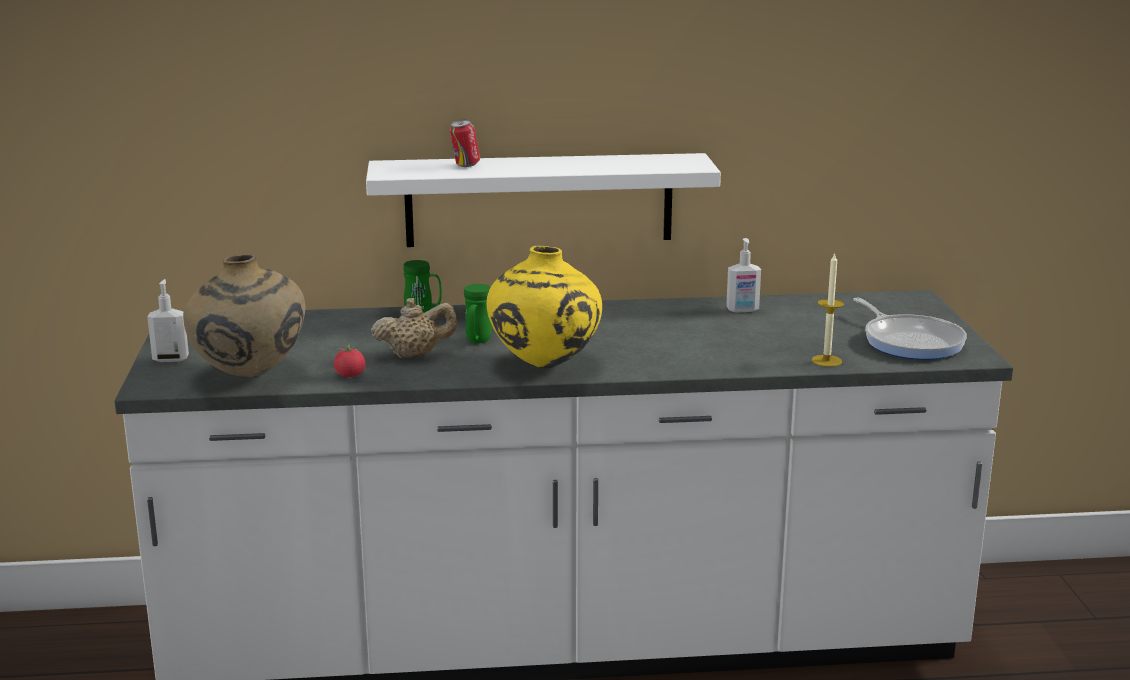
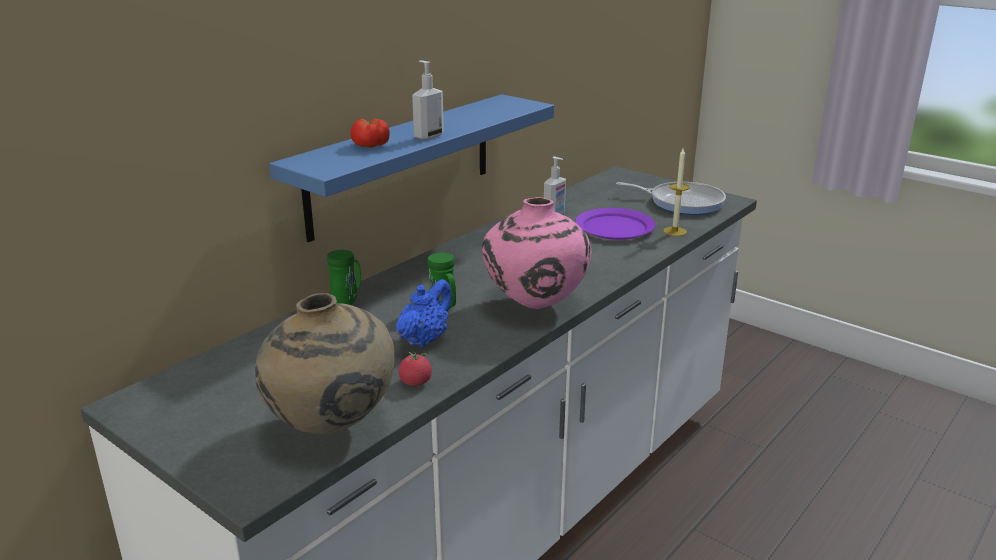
camera: 45 degrees left, 5 degrees up
(171, 359) = (206, 449): soap dispenser -> soap dispenser (428, 136)
(415, 355) = (424, 339): beige teapot -> blue teapot
(465, 166) = (370, 145): can -> tomato
(539, 200) = (402, 164): white shelf -> blue shelf
(544, 366) = (534, 306): yellow vase -> pink vase
(772, 338) = (614, 228): none -> purple plate

